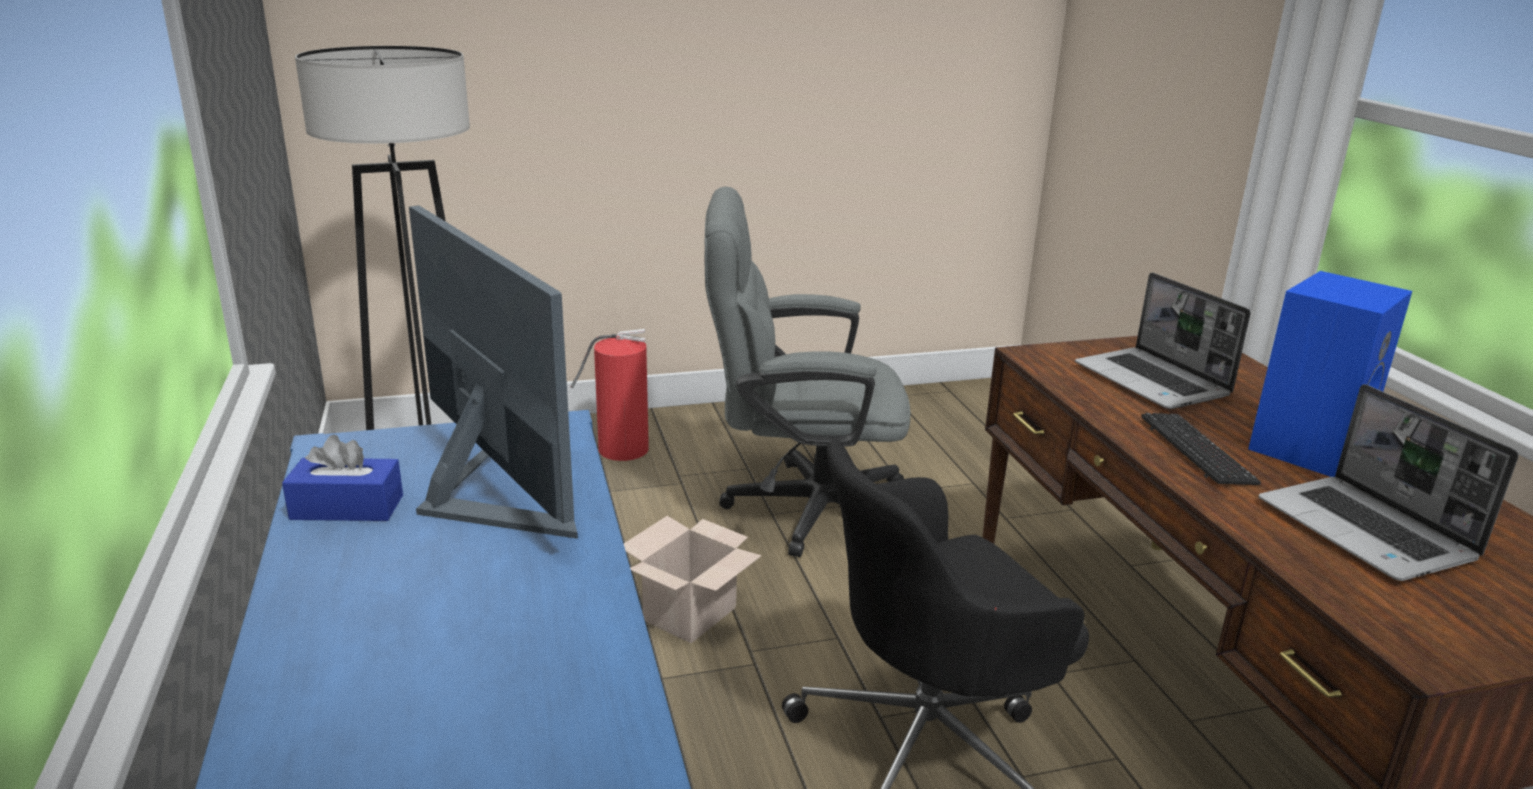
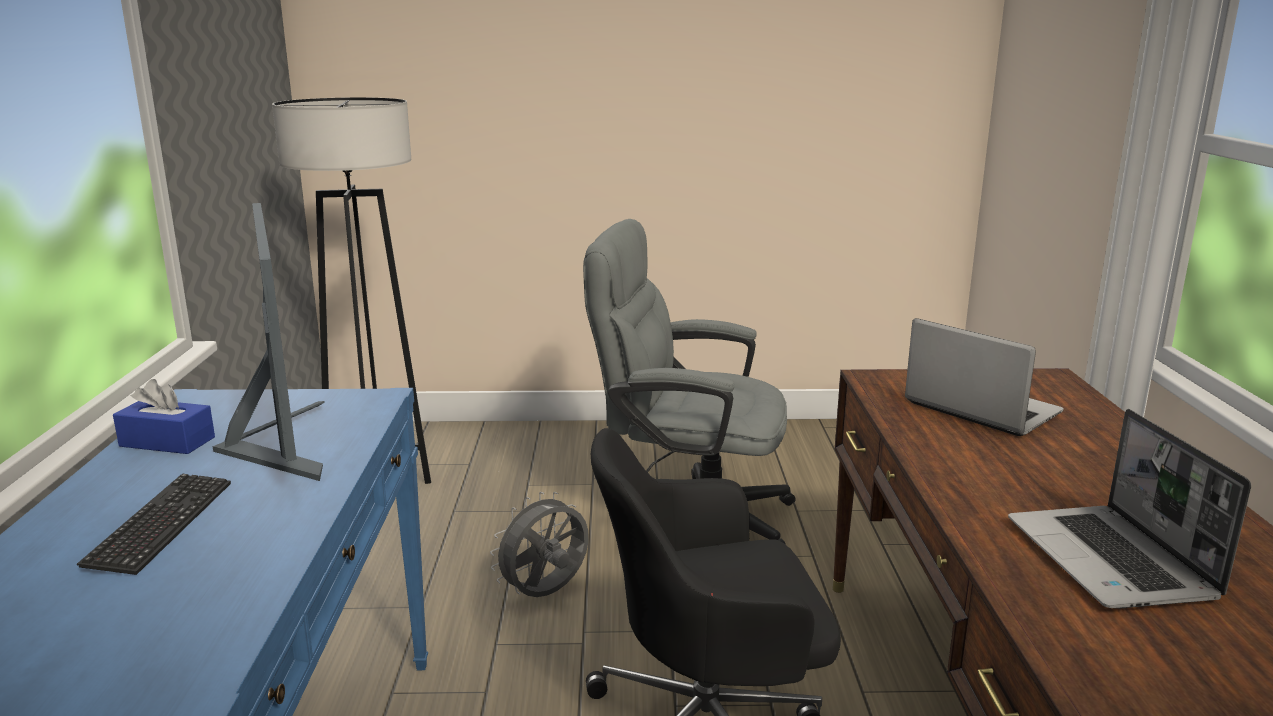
camera: 15 degrees right, 5 degrees down
(620, 449) = (554, 451): fire extinguisher -> none
(690, 615) = (546, 595): cardboard box -> grey fan
(1153, 381) = (979, 408): laptop -> laptop turned 150 degrees clockwise
(1196, 451) = (977, 471): keyboard -> keyboard (161, 525)
(1306, 446) = (1102, 478): blue speaker -> none

